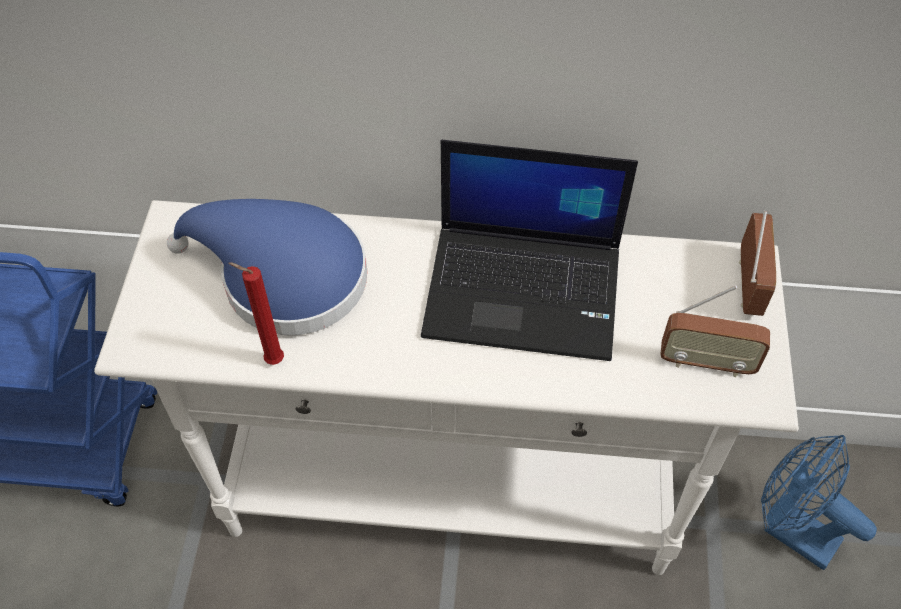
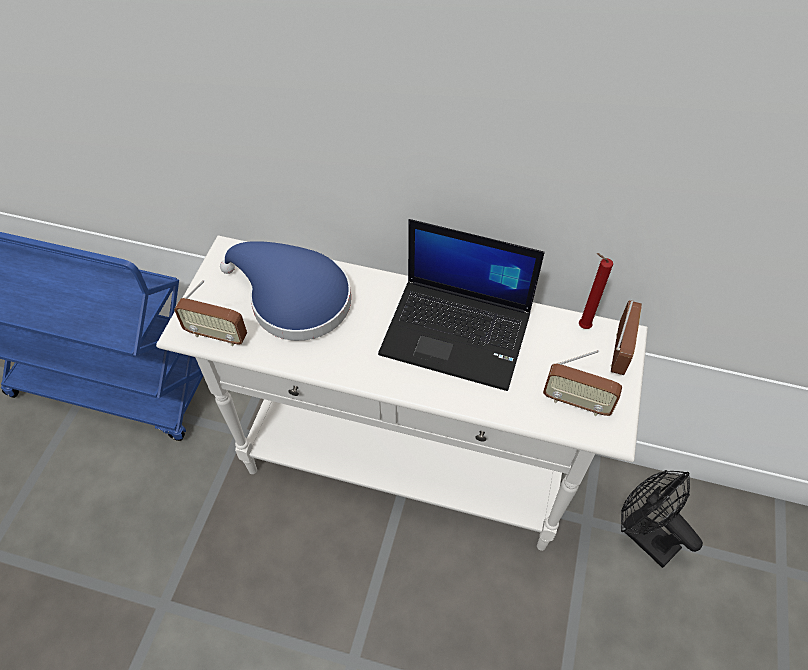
camera: 10 degrees right, 0 degrees up
(182, 344) = (217, 335): none -> radio
(271, 360) = (273, 355): red candle -> red candle (581, 326)
(790, 530) = (643, 534): blue fan -> black fan

